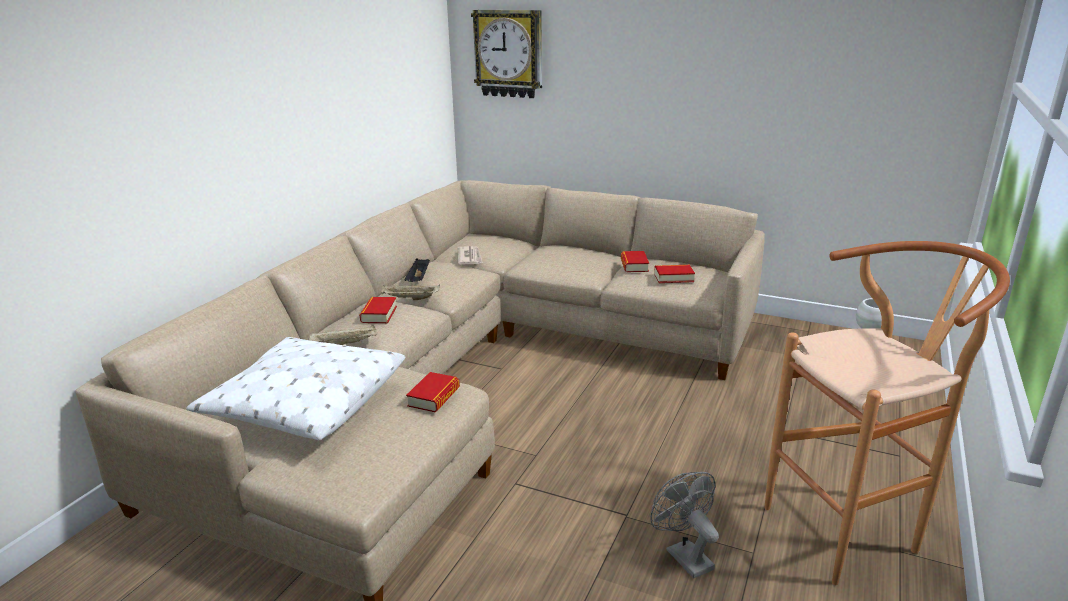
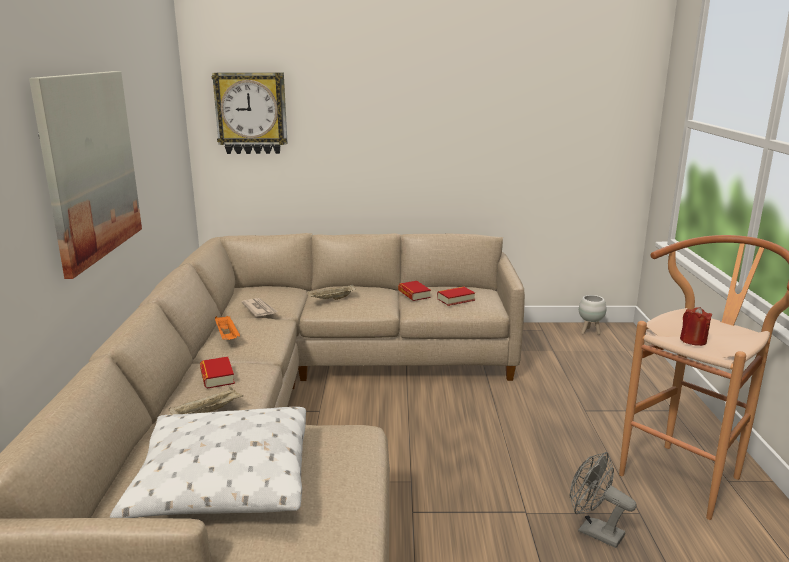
camera: 25 degrees left, 5 degrees down
(292, 103) = (89, 166): none -> picture
(410, 299) = (234, 357): beige tray -> beige tray (331, 299)
(418, 279) = (227, 337): black tray -> orange tray
(434, 397) = (345, 443): book -> none
(844, 367) = (693, 340): none -> red candle

